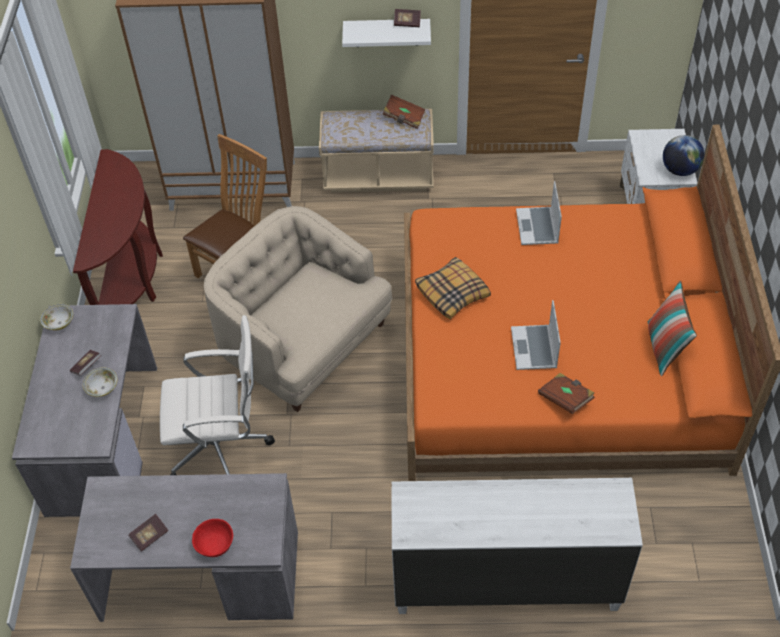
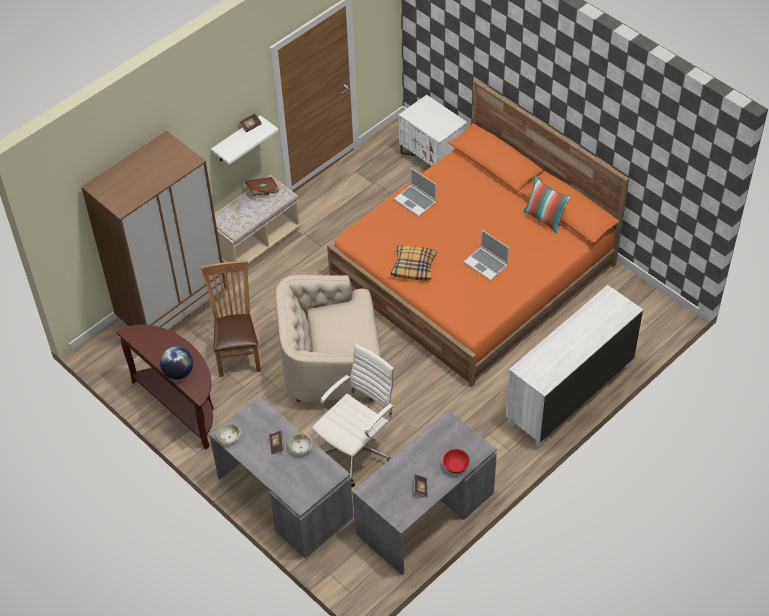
camera: 45 degrees left, 0 degrees up
(565, 399) = (528, 277): brown book -> none
(680, 170) = (450, 120): globe -> globe (178, 372)

